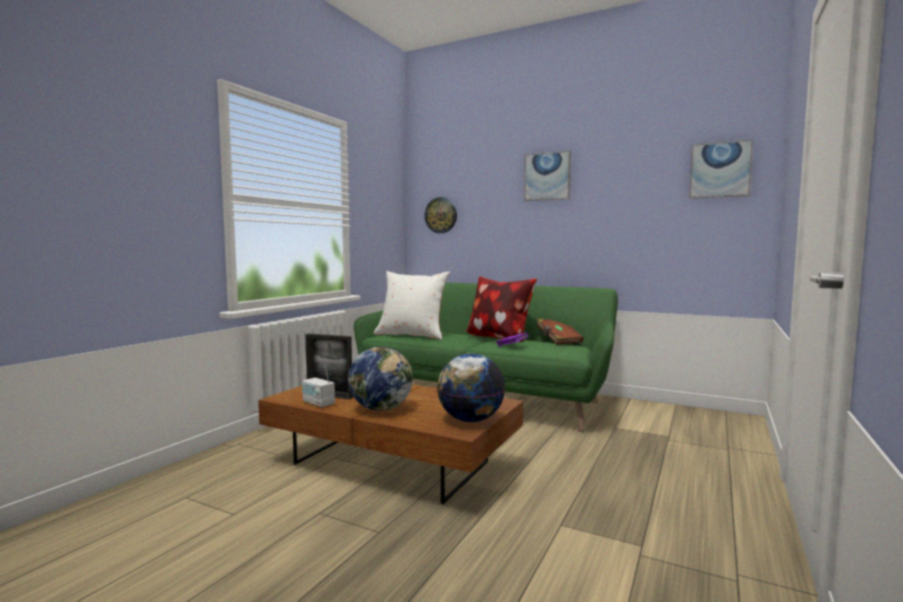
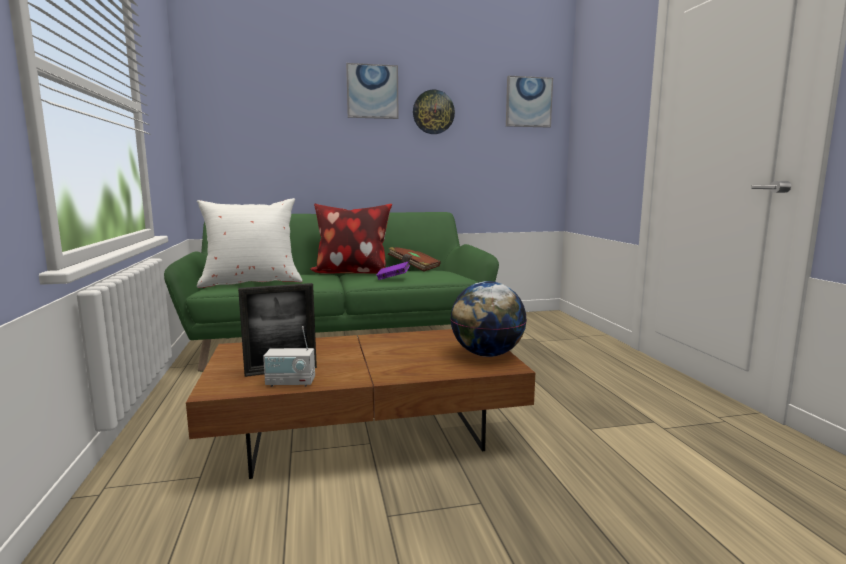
camera: 40 degrees left, 5 degrees up
(381, 408) = (379, 367): globe -> none
(441, 215) = (234, 128): wall clock -> wall clock (433, 112)

